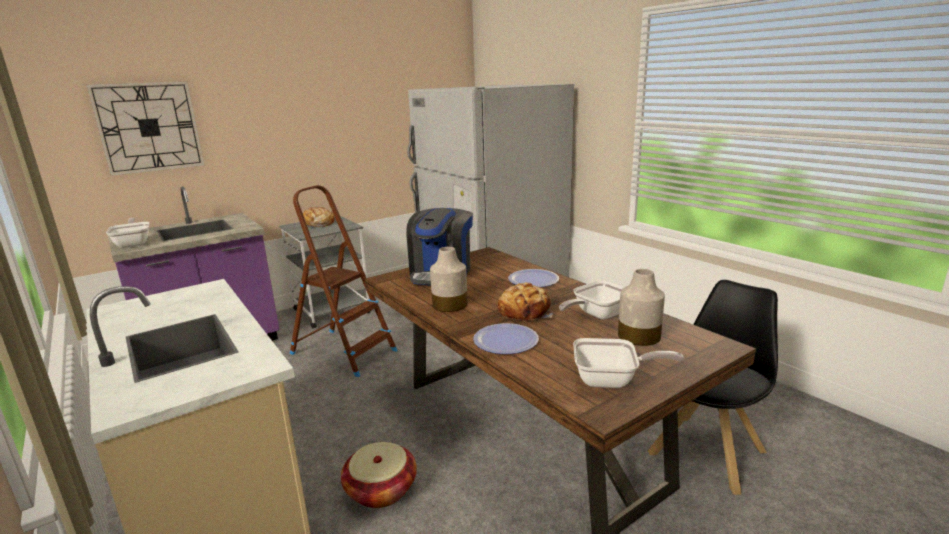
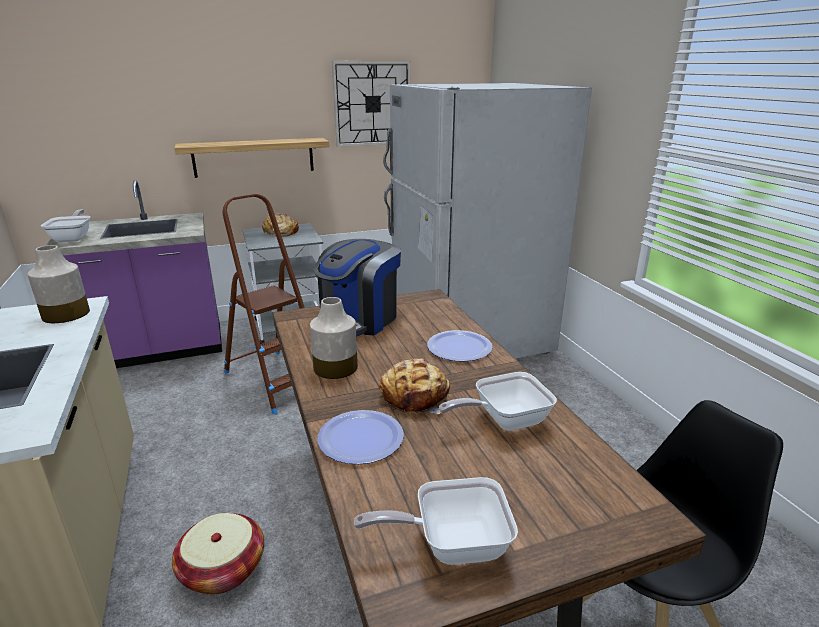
camera: 15 degrees right, 5 degrees up
(149, 127) = (107, 114): wall clock -> wall clock (372, 104)
(286, 159) = (254, 157): none -> shelf
(612, 380) = (451, 544): frying pan -> frying pan turned 150 degrees clockwise
(638, 335) = (539, 469): beige vase -> beige vase (66, 314)

